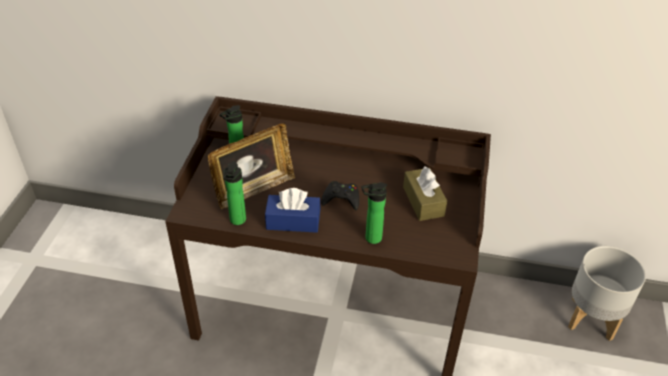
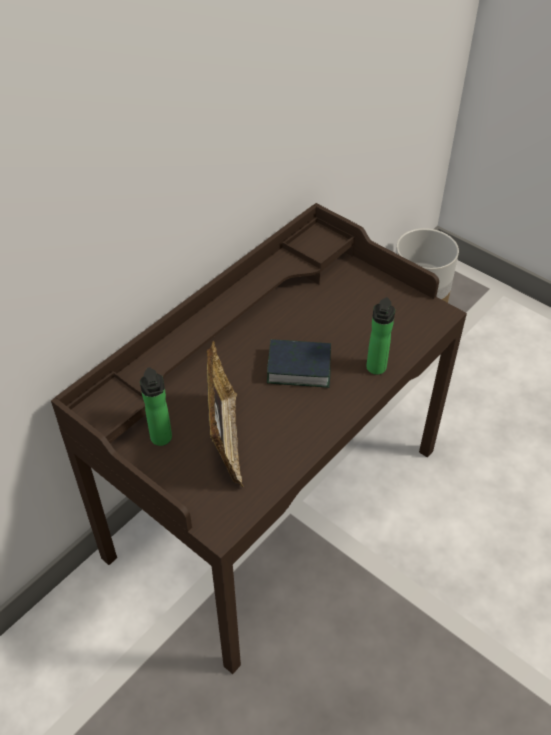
camera: 60 degrees left, 5 degrees up
(237, 221) = (272, 479): bottle -> none
(293, 221) = (307, 425): blue tissue box -> none
(341, 198) = (299, 368): black game controller -> book
(423, 201) = (347, 305): brown tissue box -> none

